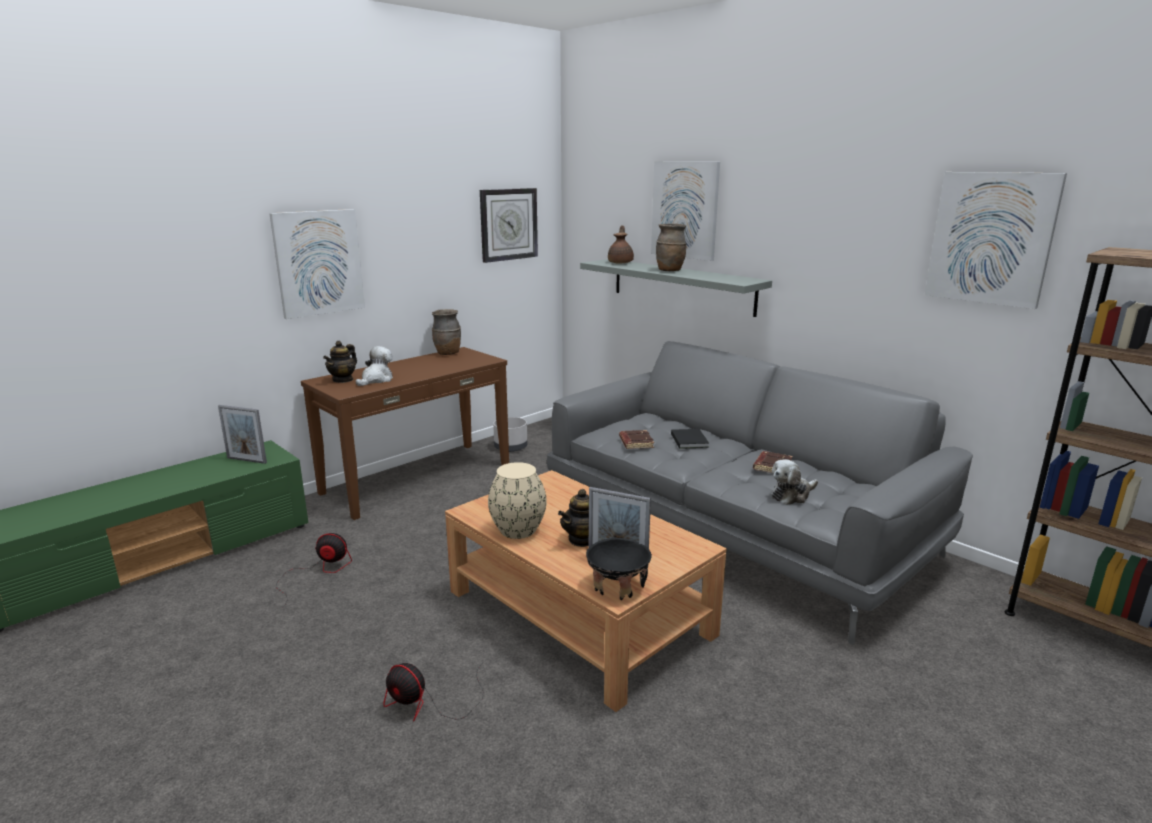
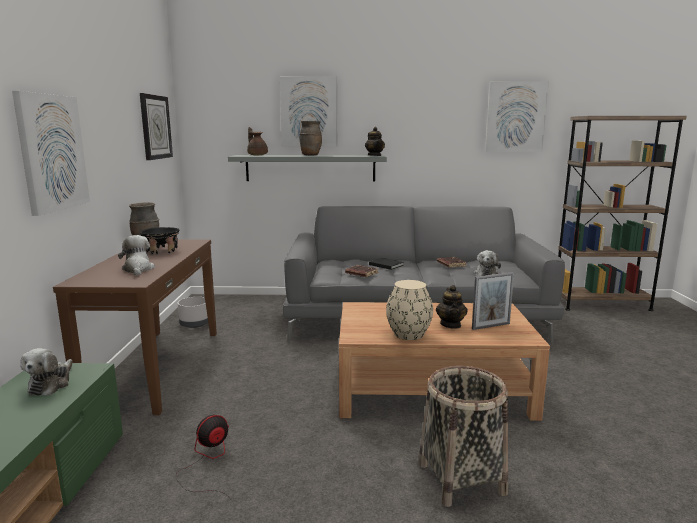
camera: 45 degrees left, 5 degrees down
(246, 460) = (51, 384): picture frame -> plush toy
(343, 380) = (102, 276): teapot -> teapot (374, 155)
(429, 702) = (460, 478): fan -> basket
(617, 586) = (519, 335): black bowl -> black bowl (161, 251)

